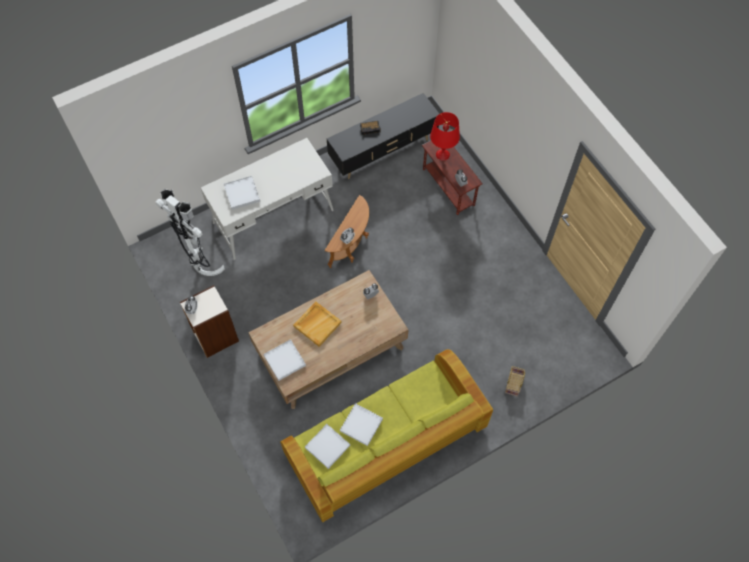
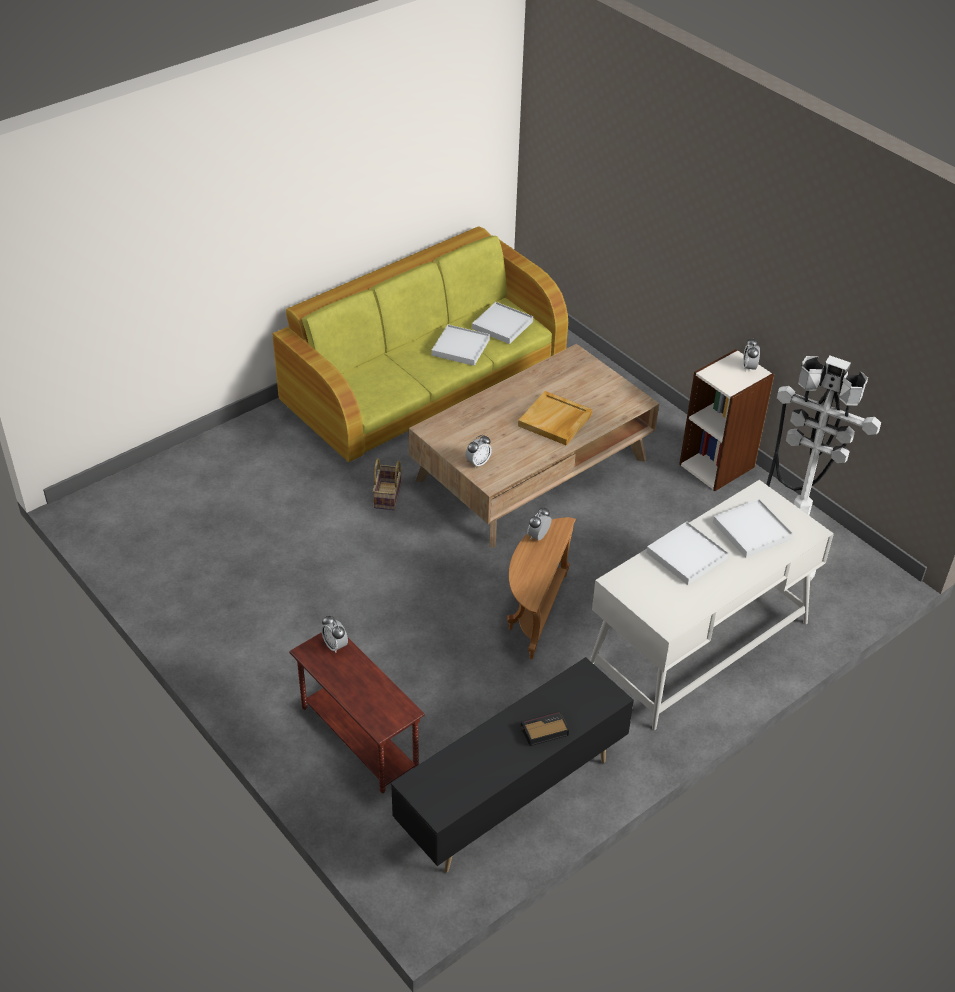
camera: 170 degrees right, 20 degrees down
(284, 361) = (590, 377): white tray -> white tray (686, 555)
(442, 154) = (377, 698): red table lamp -> none
(513, 383) = (236, 455): basket -> basket (388, 497)

